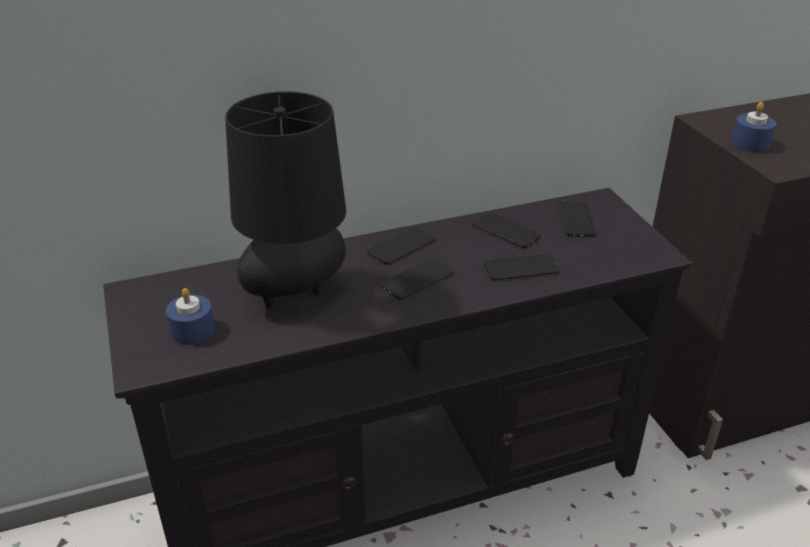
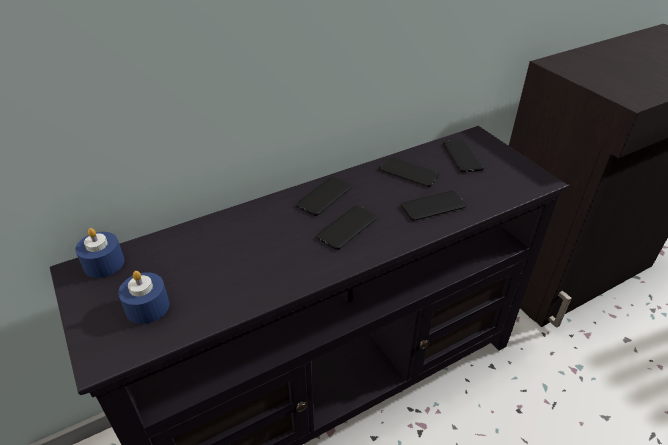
camera: 10 degrees left, 5 degrees up
(296, 293) = (240, 254): black table lamp -> none
(750, 143) = (599, 80): blue candle -> blue candle (104, 263)

